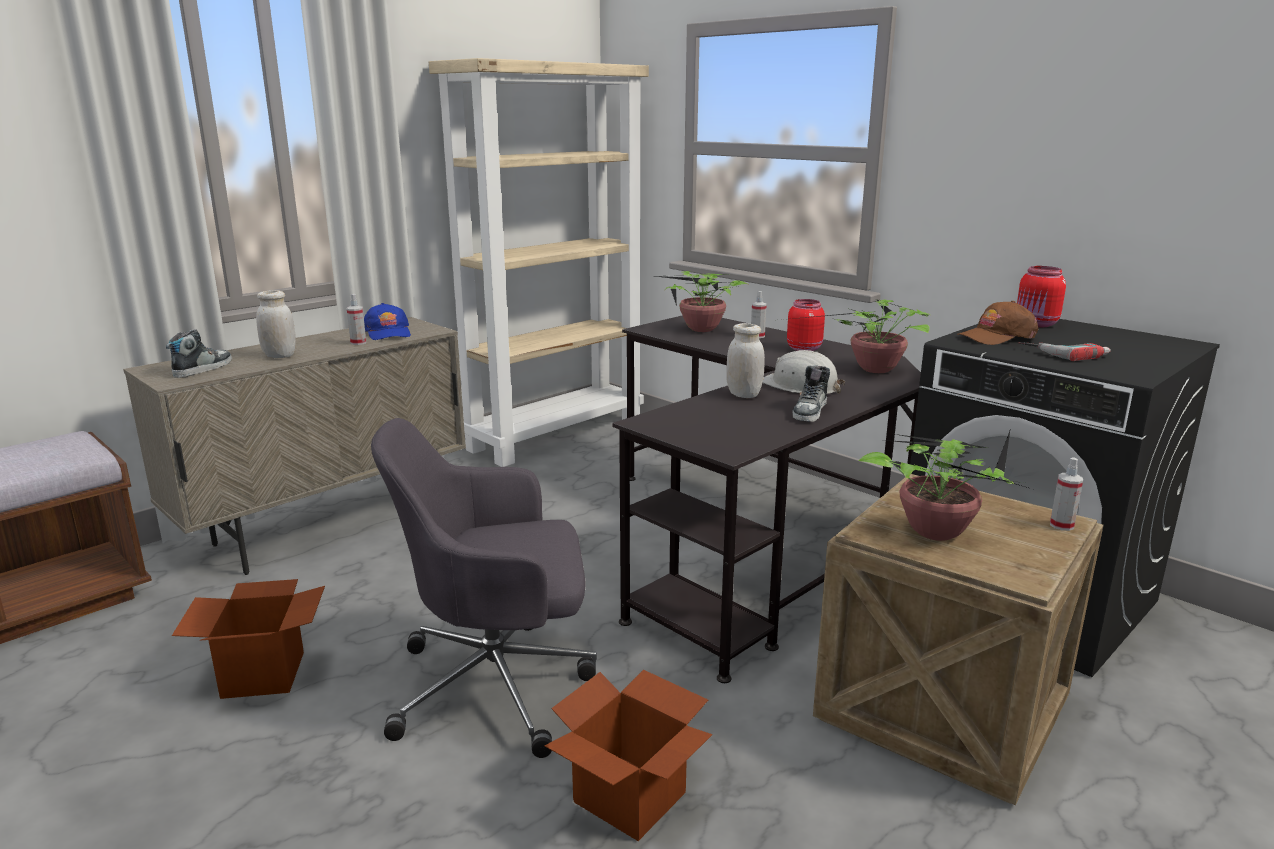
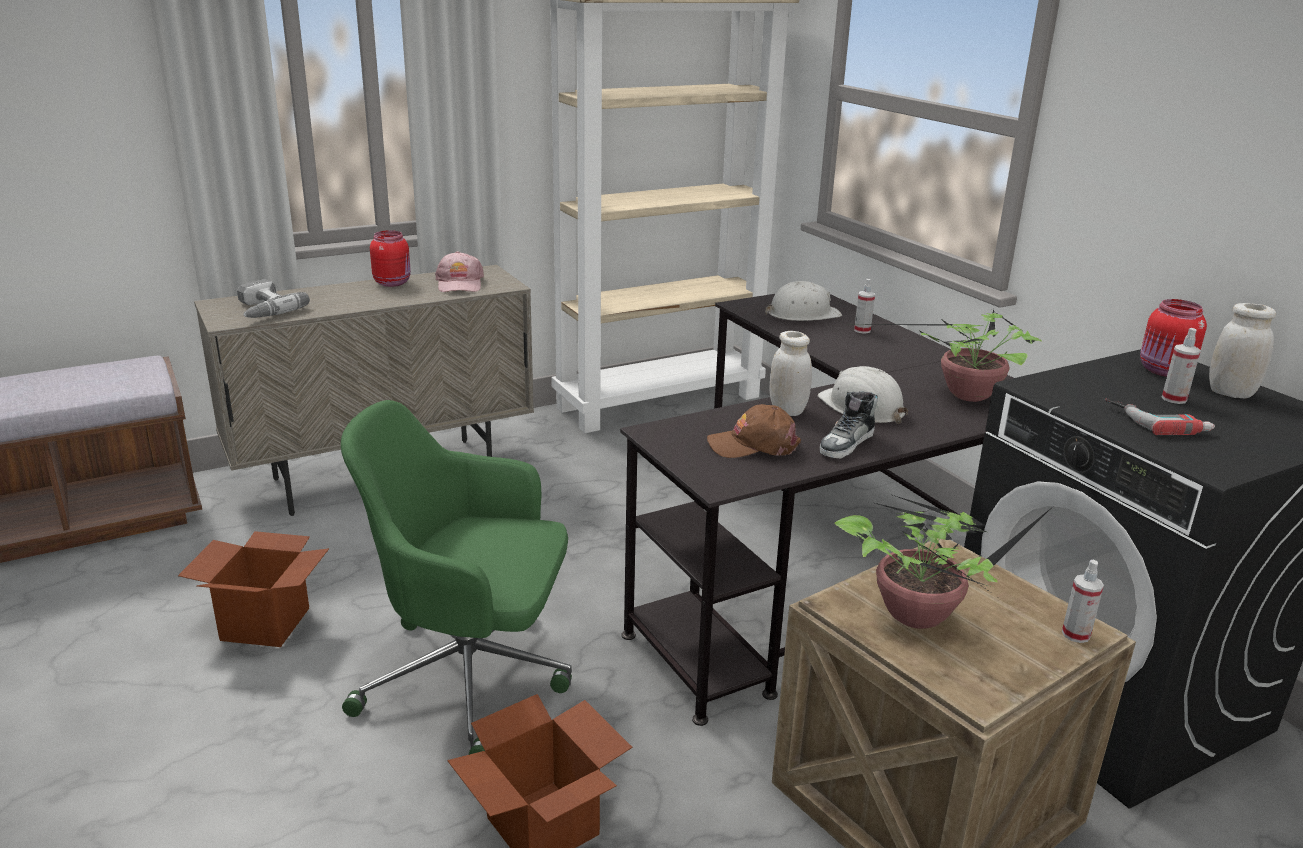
camera: 15 degrees right, 5 degrees up
(203, 368) = (262, 309): shoe -> power drill
(279, 356) = (339, 302): white jar -> white jar (1230, 393)
(358, 343) = (423, 293): spray bottle -> spray bottle (1174, 399)
(388, 333) = (460, 284): blue cap -> pink cap
(498, 685) = (471, 679): grey office chair -> green office chair
(701, 330) = (802, 314): potted plant -> white hard hat
(804, 348) = (905, 354): red jar -> red jar (393, 283)
(996, 337) = (1093, 385): brown cap -> brown cap (753, 445)

